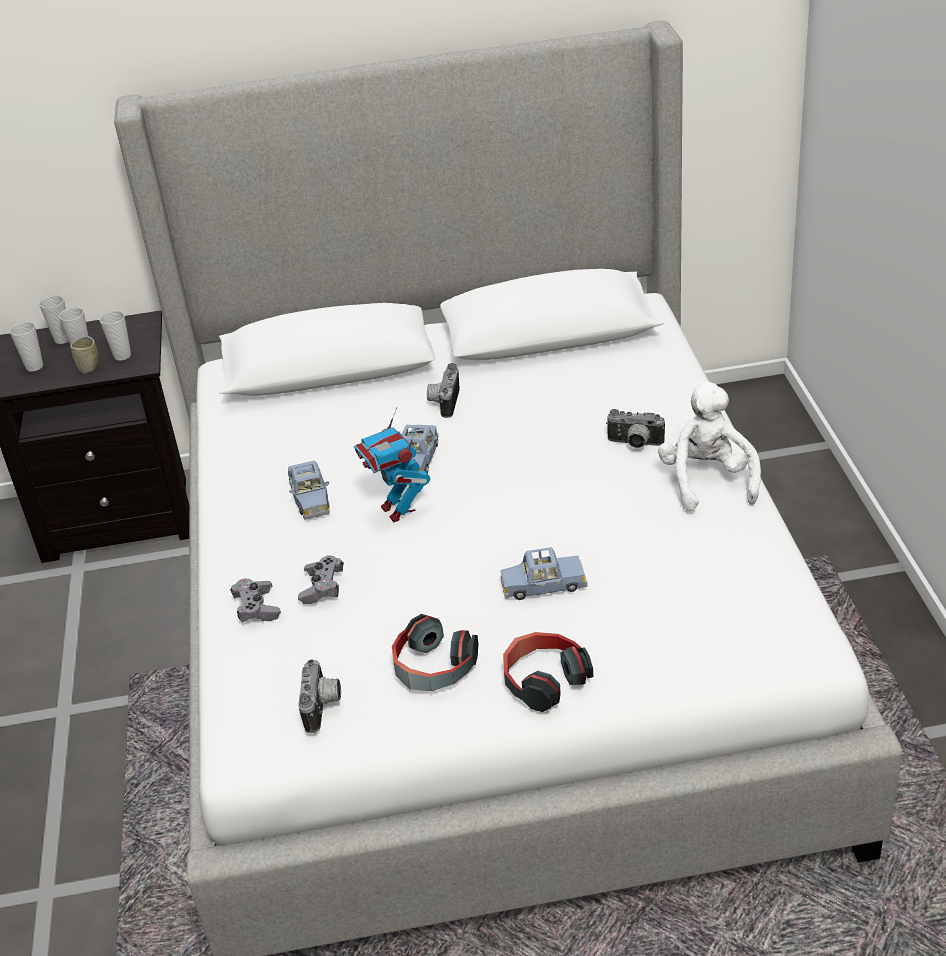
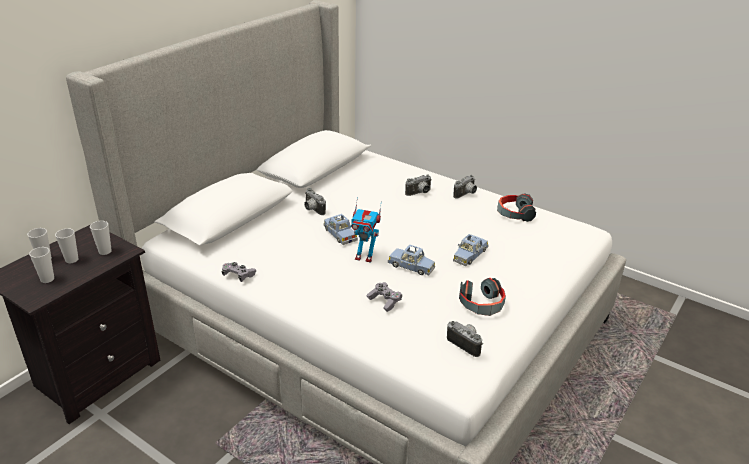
camera: 50 degrees left, 5 degrees down
(89, 368) = (91, 265): cup -> none
(257, 608) = (366, 326): grey game controller -> grey game controller (238, 275)
(310, 497) = (313, 271): blue toy car -> blue toy car (411, 266)
(544, 680) = (526, 286): headphones -> headphones (514, 214)
(707, 481) = (466, 194): white plush toy -> camera

